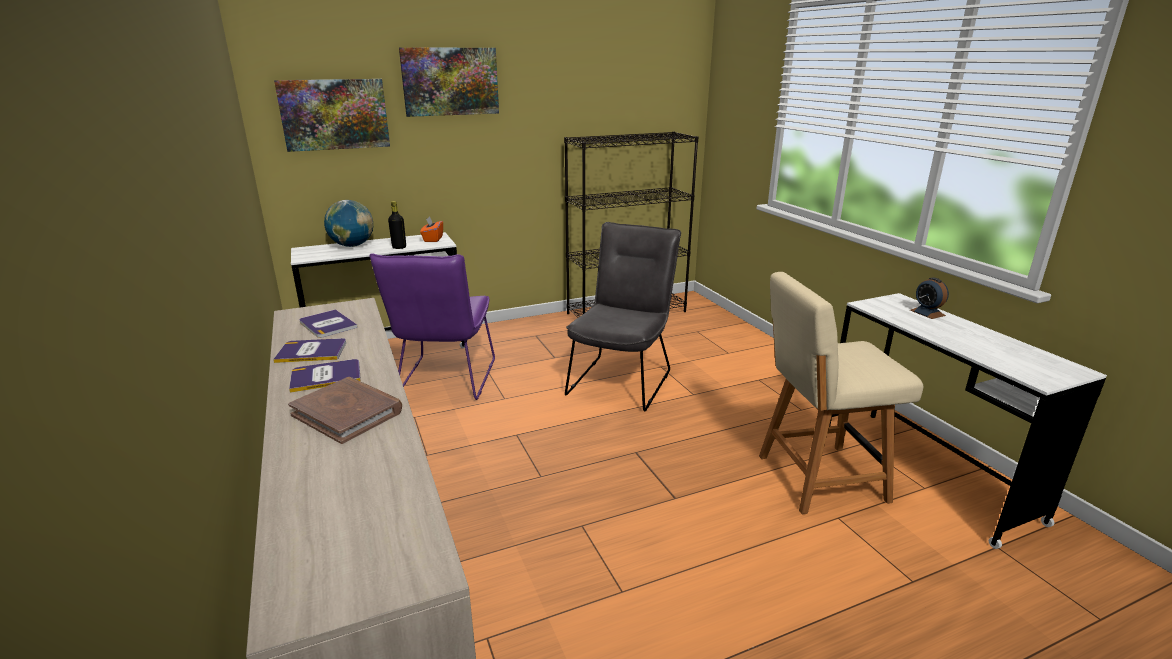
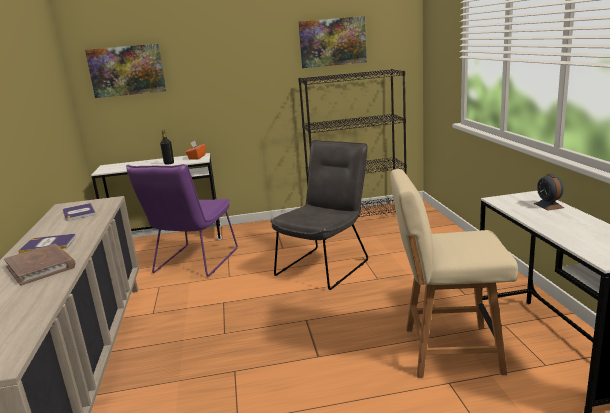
camera: 15 degrees right, 5 degrees down
(312, 351) = (54, 229): book -> none
(352, 246) = (139, 163): globe -> none
(450, 81) = (208, 42): picture -> picture (332, 42)

